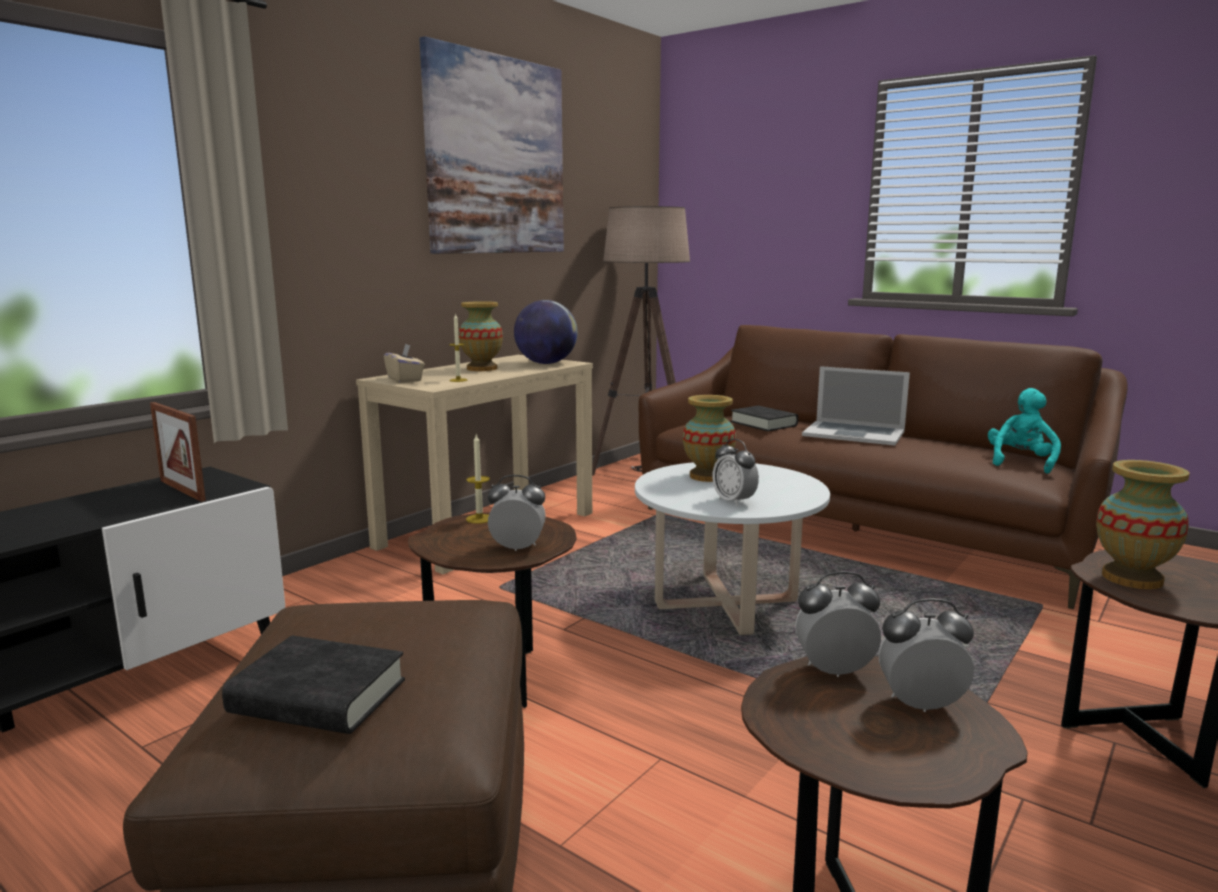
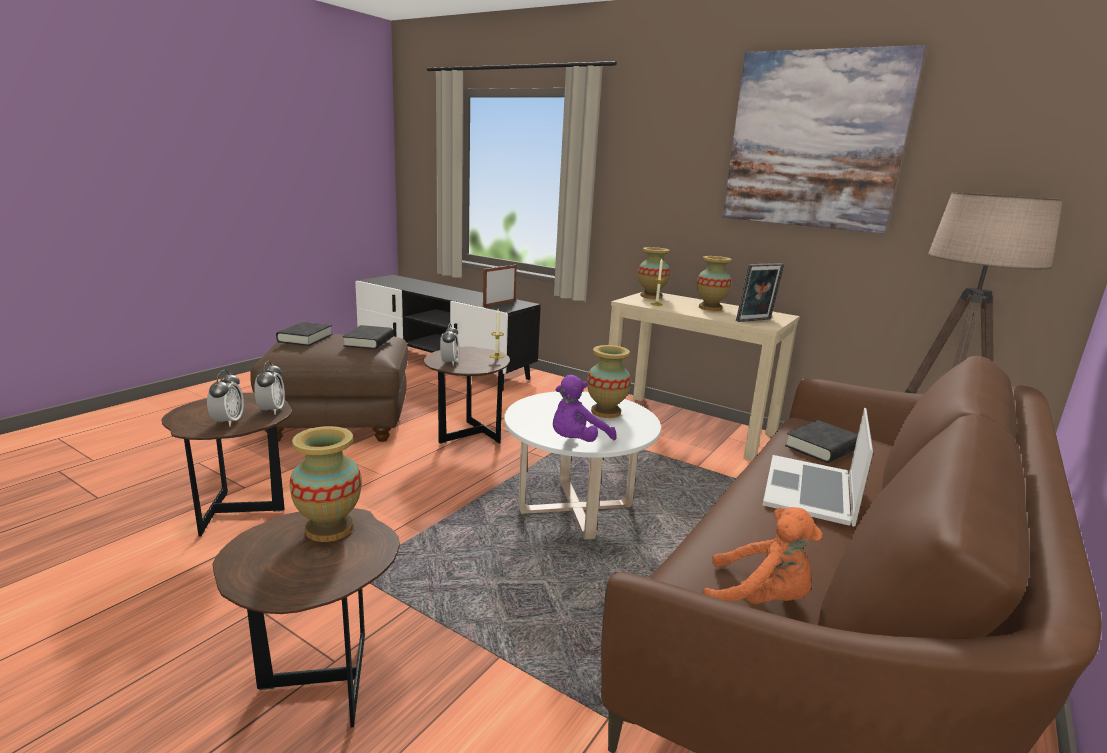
camera: 85 degrees right, 5 degrees up
(388, 611) = (369, 342): none -> black book
(405, 379) = (651, 296): beige tissue box -> vase
(546, 363) = (755, 320): globe -> picture frame
(734, 501) = (540, 415): alarm clock -> none
(805, 489) = (577, 442): none -> purple plush toy
(1020, 462) = (759, 600): turquoise plush toy -> orange plush toy

